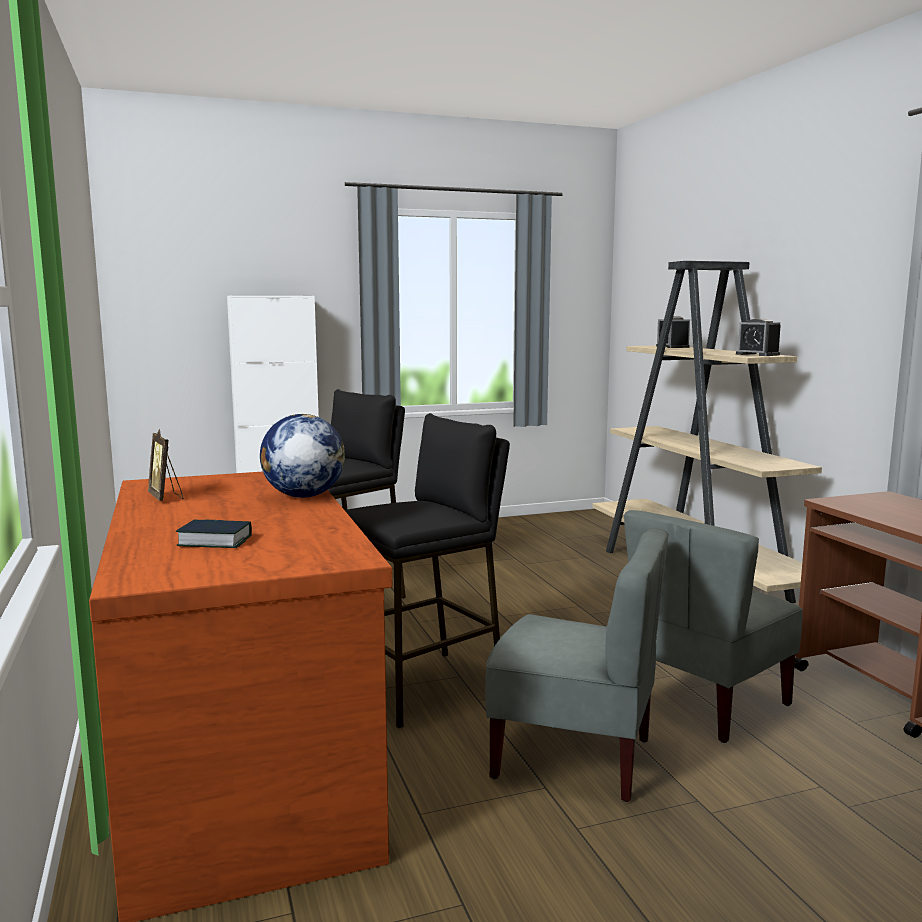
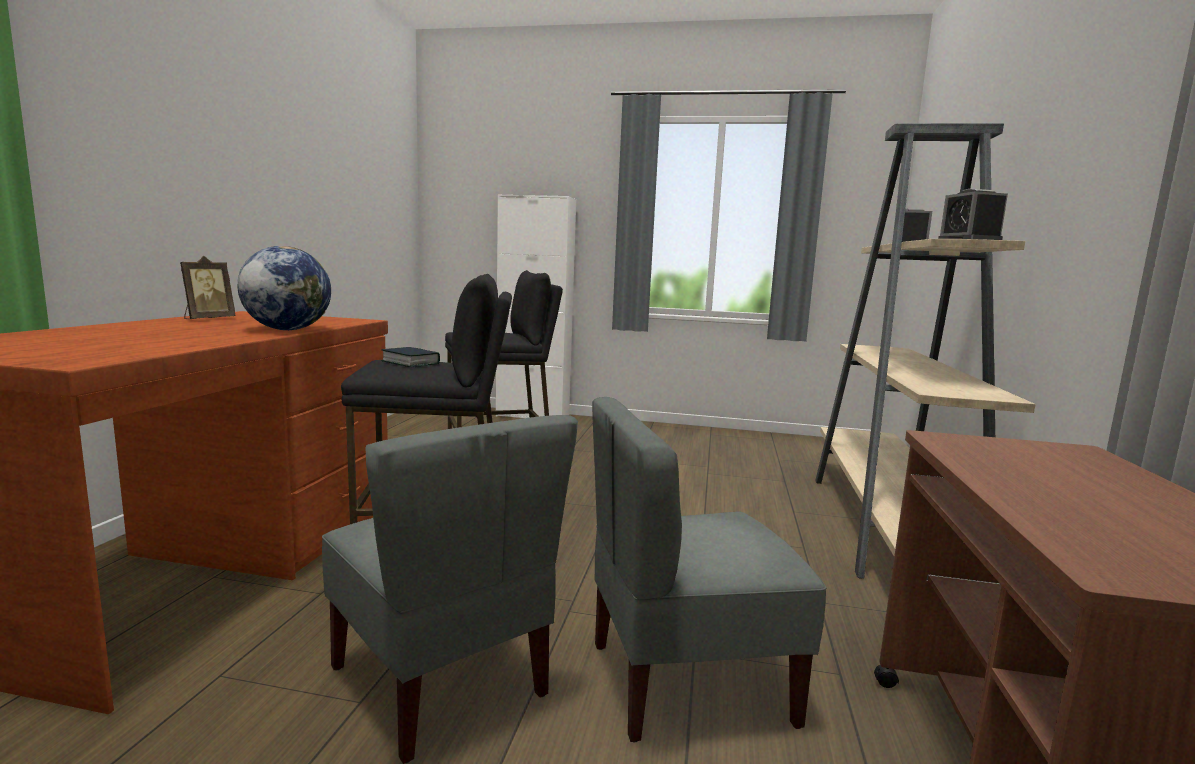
camera: 30 degrees right, 0 degrees up
(166, 497) = (208, 319): picture frame -> picture frame turned 150 degrees counterclockwise
(215, 541) = (81, 339): book -> book (410, 363)

